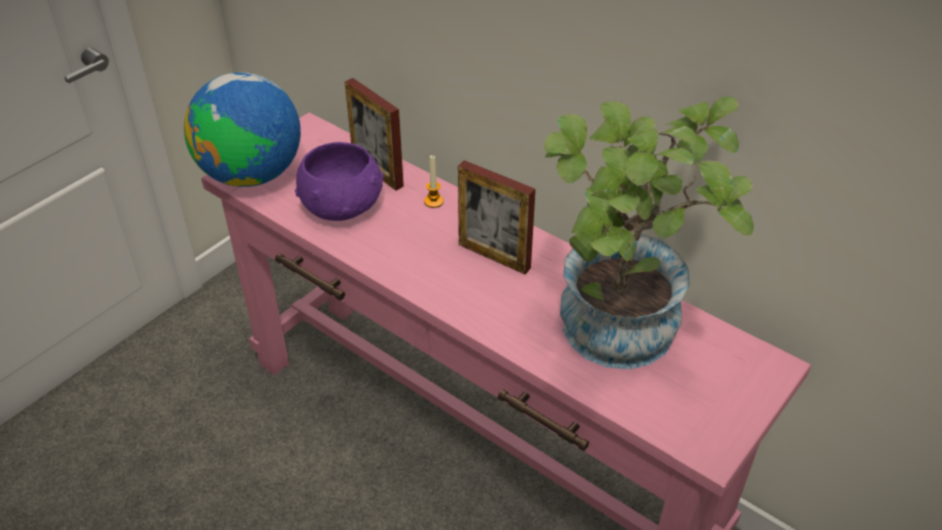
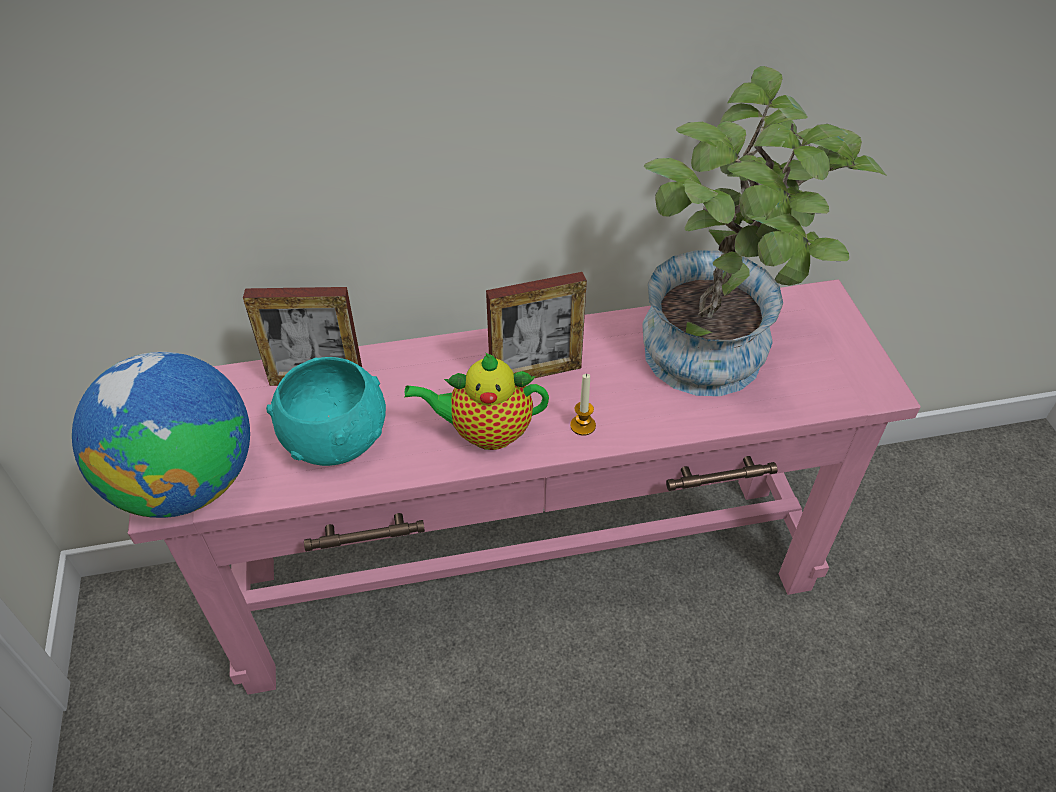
camera: 50 degrees left, 5 degrees up
(343, 206) = (336, 437): purple bowl -> turquoise bowl
(416, 263) = (485, 432): none -> teapot
(433, 201) = (412, 367): candle -> candle (583, 426)

